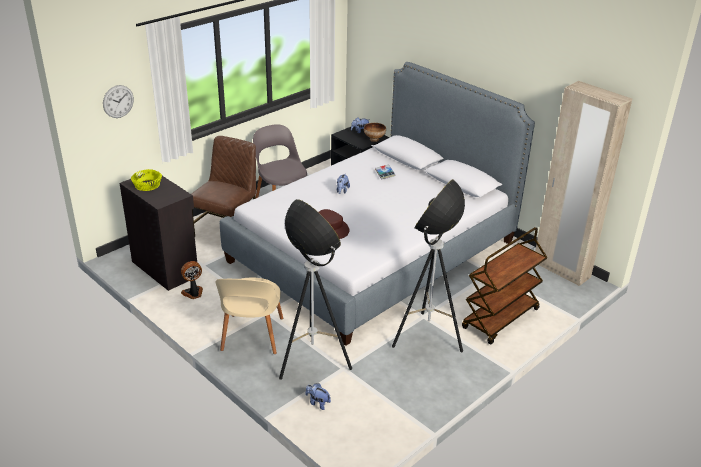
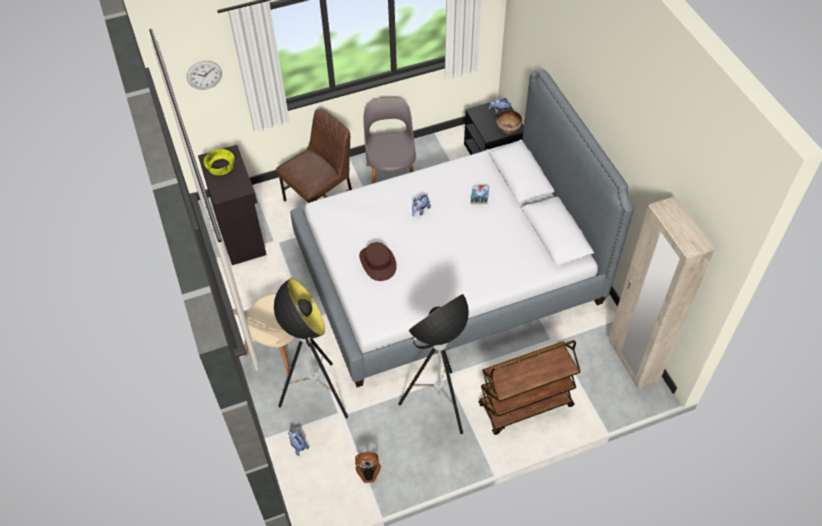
camera: 25 degrees right, 20 degrees up
(193, 293) = (252, 276): fan -> fan (368, 473)

